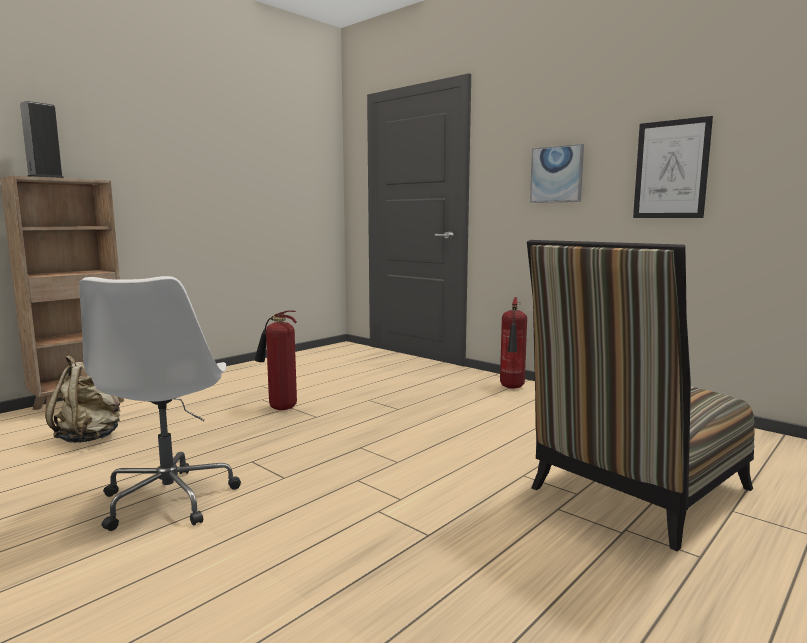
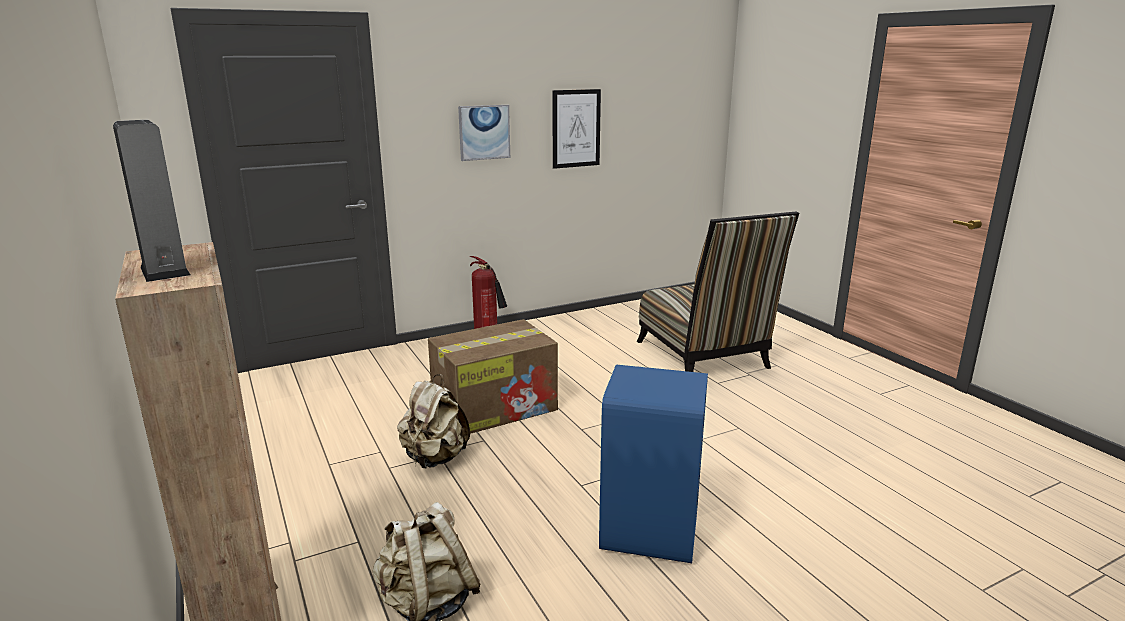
camera: 70 degrees left, 10 degrees up
(168, 501) = (650, 533): white office chair -> blue trash can
(279, 408) = (435, 458): fire extinguisher -> beige backpack
(379, 411) = (496, 407): none -> cardboard box

